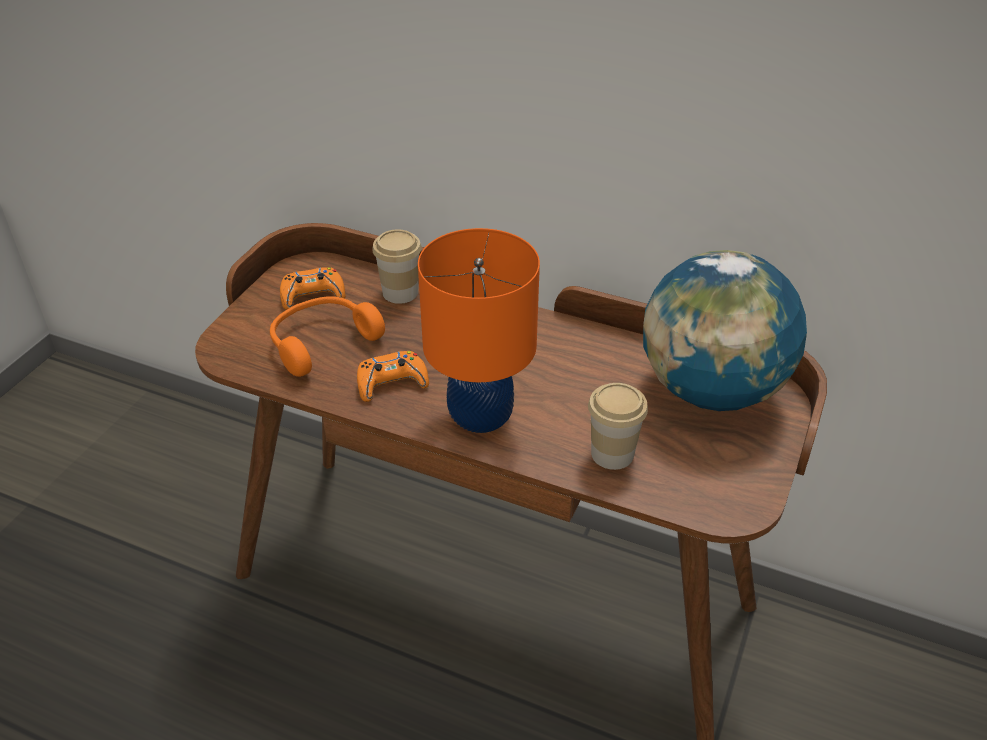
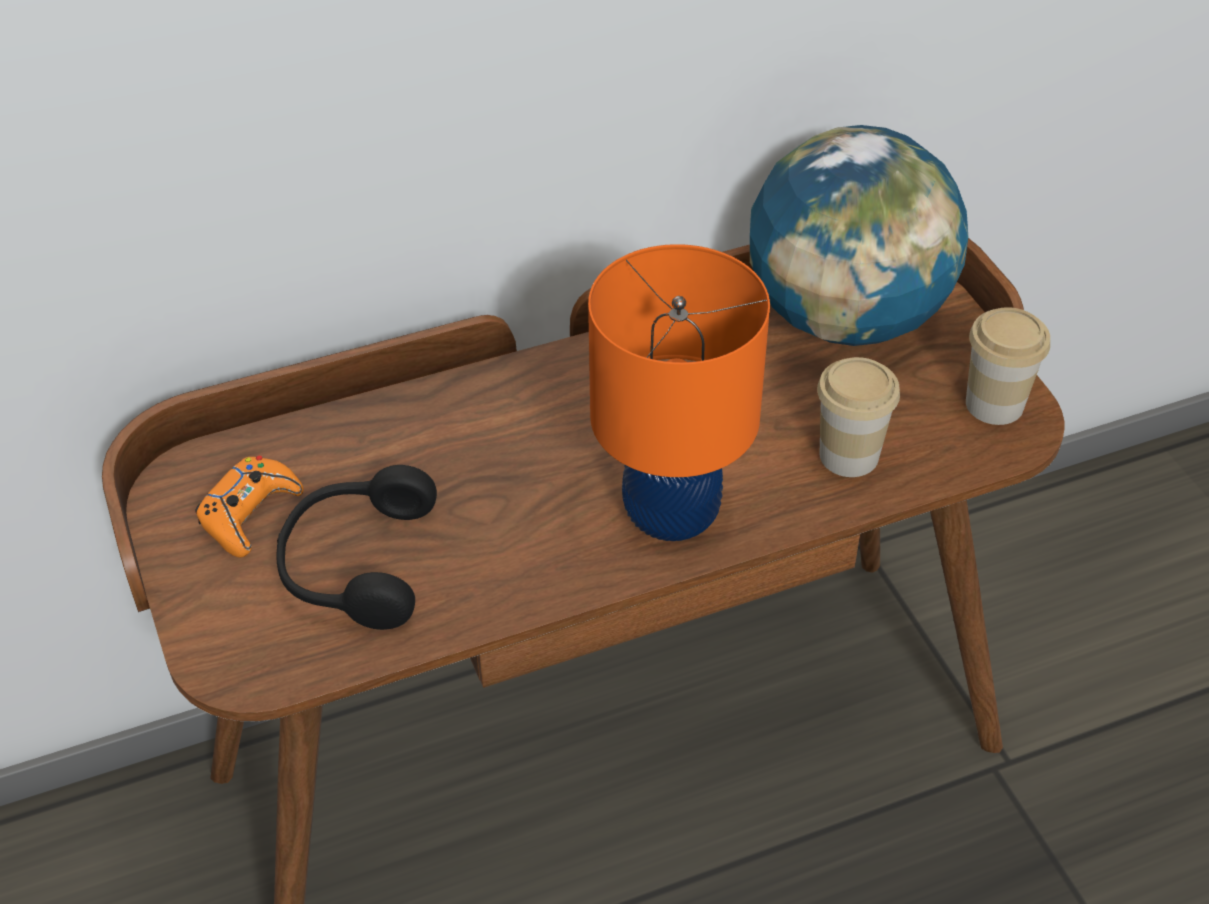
camera: 45 degrees left, 5 degrees up
(321, 342) = (355, 564): orange headphones -> black headphones
(391, 383) = (516, 550): orange game controller -> none
(400, 292) = (361, 433): cup -> cup (994, 404)

